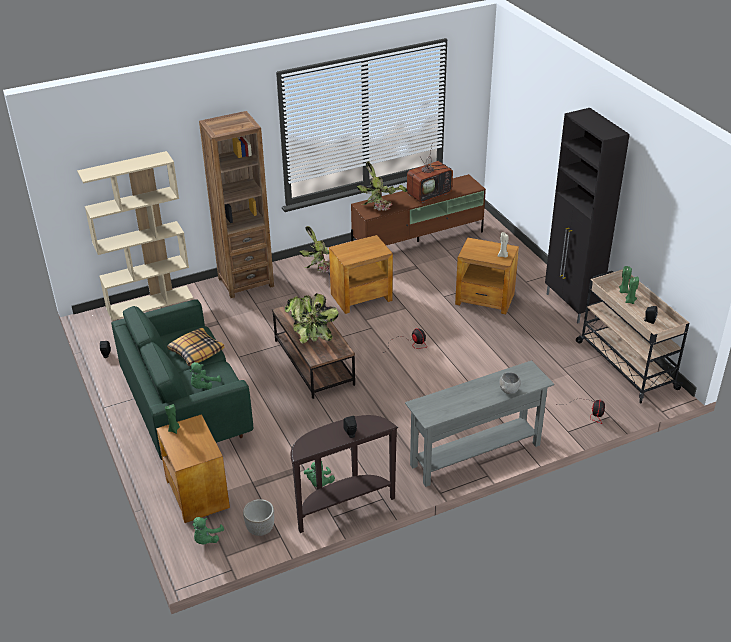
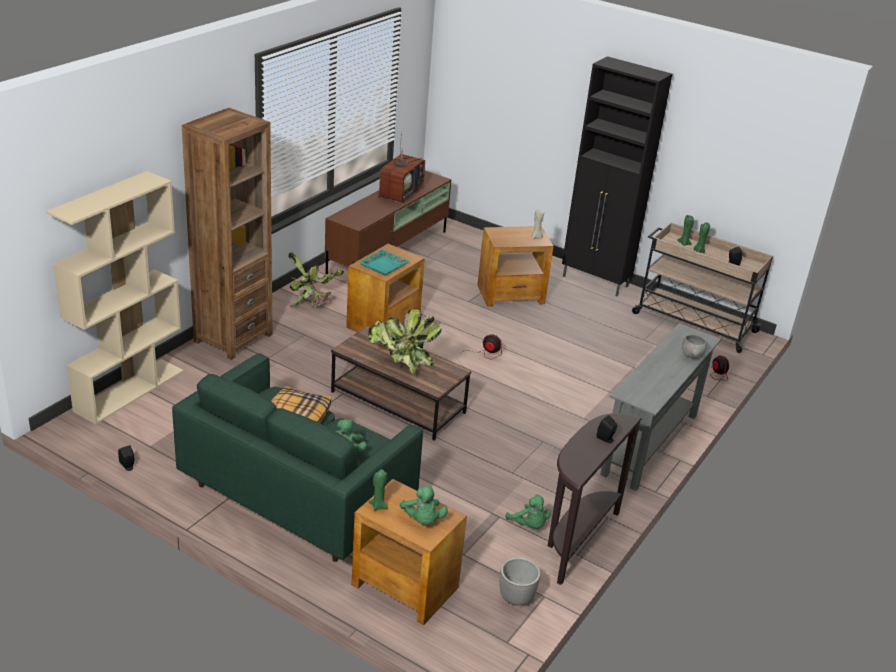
camera: 35 degrees left, 5 degrees down
(206, 539) = (467, 633): green plush toy -> green plush toy (422, 520)
(354, 252) = (383, 265): none -> turquoise tray
(383, 207) = (364, 214): potted plant -> none

